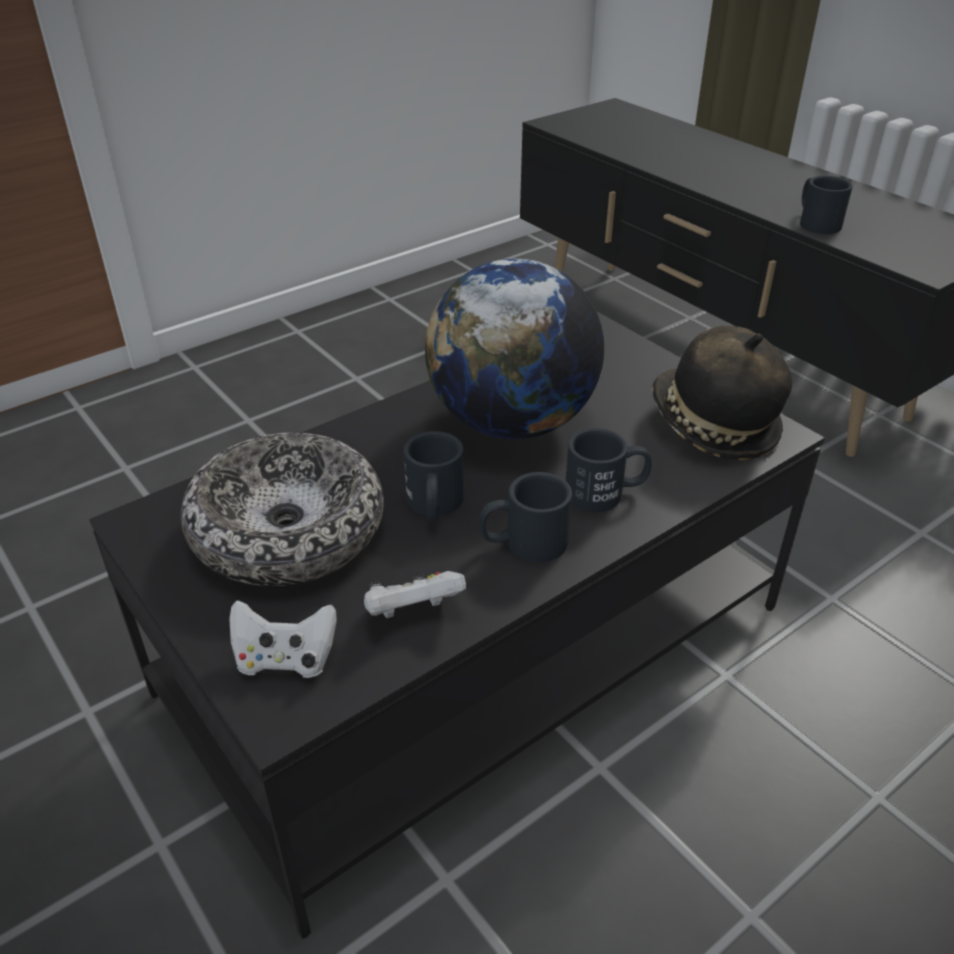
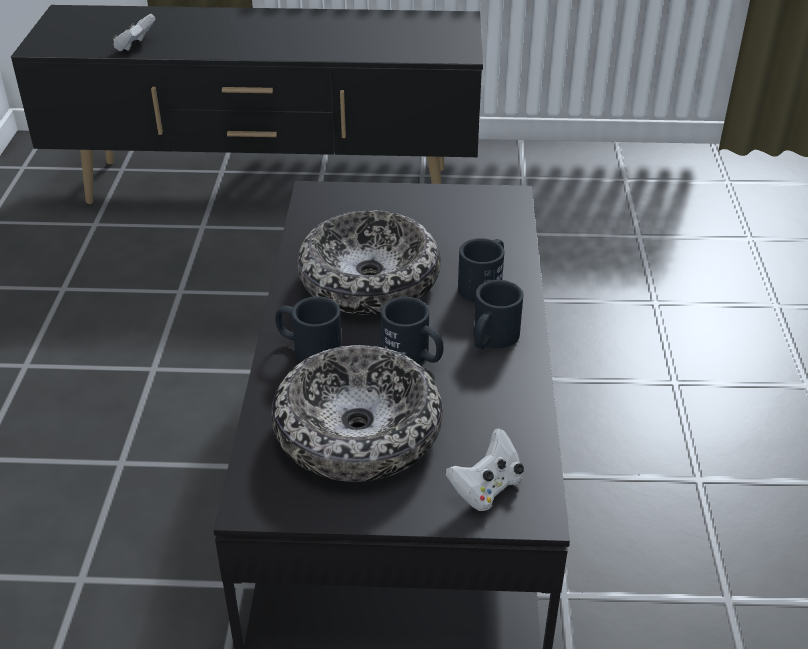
camera: 50 degrees left, 0 degrees up
(413, 613) = (503, 414): white game controller -> white game controller (135, 46)
(512, 423) = (369, 280): globe -> bowl
(712, 426) = (473, 213): hat -> none
(815, 222) = (355, 49): black mug -> black mug (308, 348)

